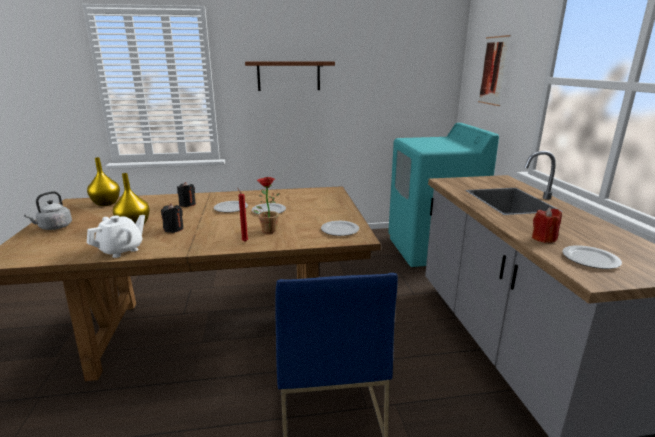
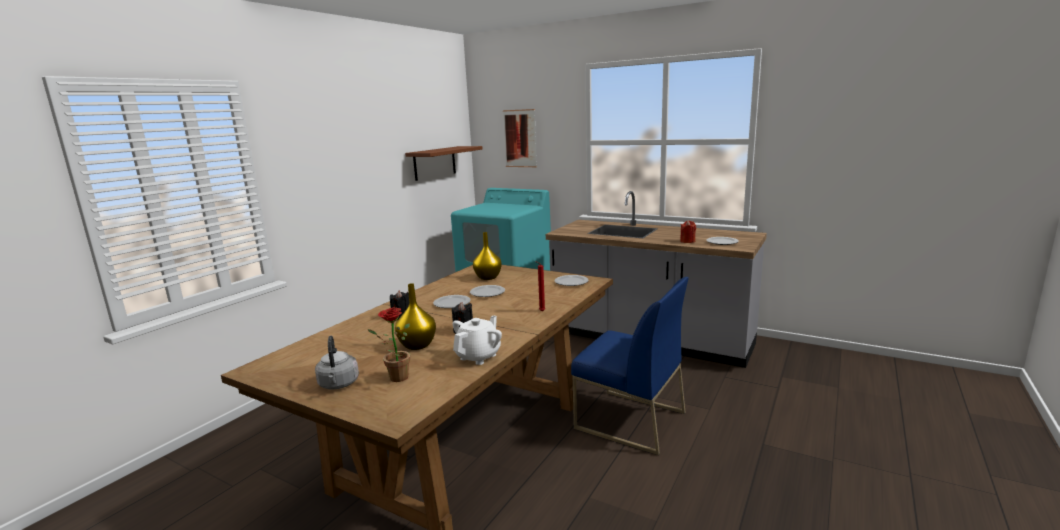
camera: 50 degrees left, 5 degrees down
(105, 203) = (306, 352): yellow vase -> yellow vase (488, 278)
(121, 250) = (478, 356): white teapot -> white teapot turned 45 degrees clockwise
(267, 230) = (530, 300): potted plant -> potted plant (395, 378)
(288, 76) = (339, 161): brown shelf -> brown shelf (434, 163)

